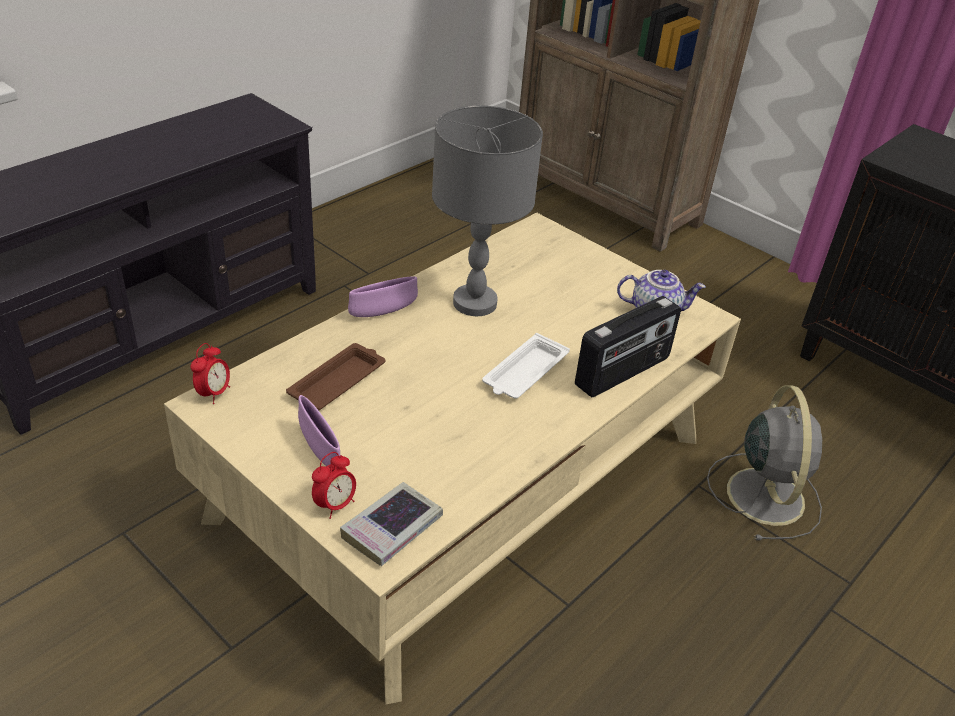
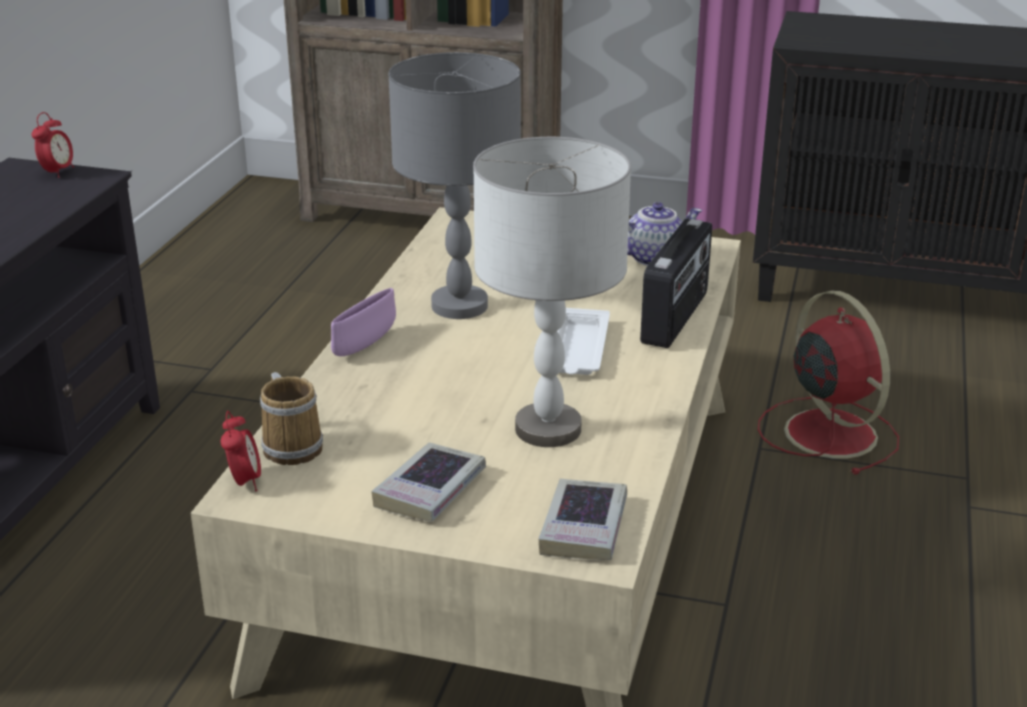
camera: 25 degrees left, 10 degrees down
(267, 377) = (293, 445): none -> mug
(320, 450) = (430, 490): purple bowl -> book
(335, 505) = (500, 530): alarm clock -> alarm clock (57, 172)
(339, 381) = (383, 422): brown tray -> none
(443, 433) = (549, 429): none -> grey table lamp
(764, 493) = (827, 432): grey fan -> red fan

